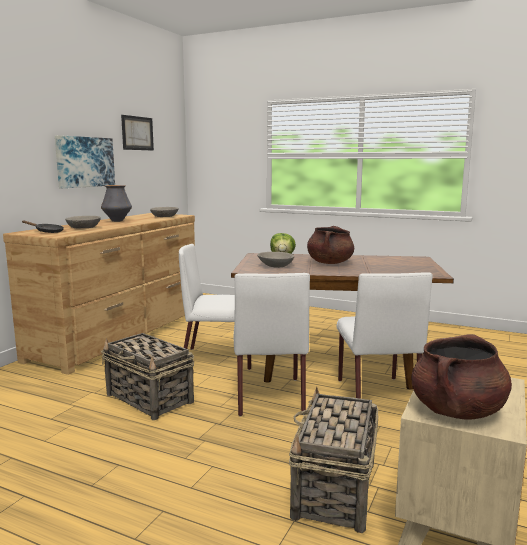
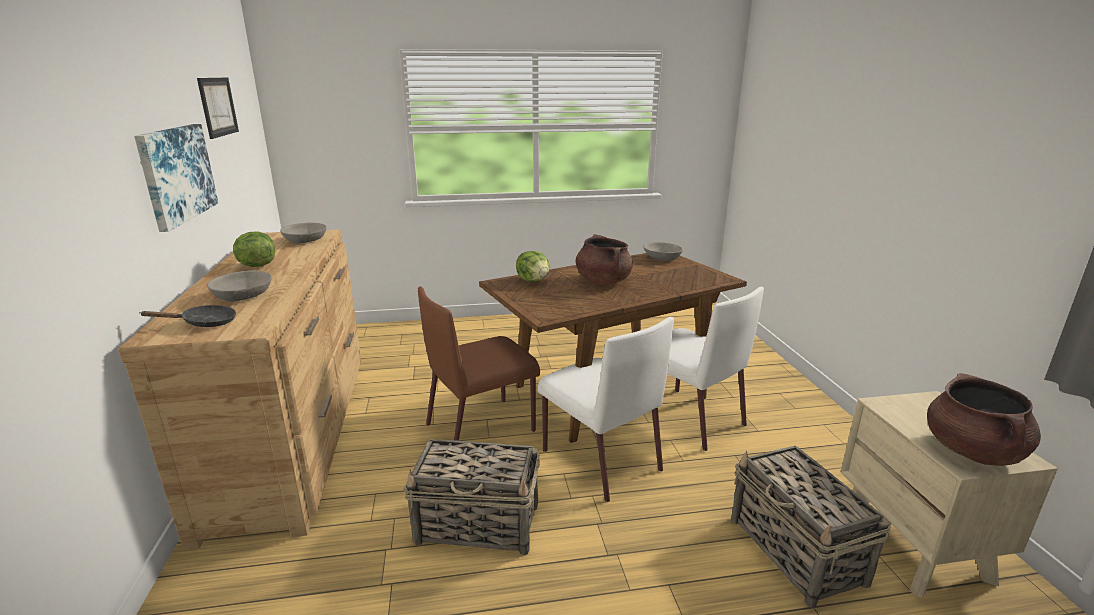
camera: 35 degrees left, 10 degrees up
(117, 221) = (256, 266): vase -> lettuce
(220, 359) = (482, 427): white chair -> brown chair
(275, 265) = (559, 300): grey bowl -> grey bowl (662, 258)

